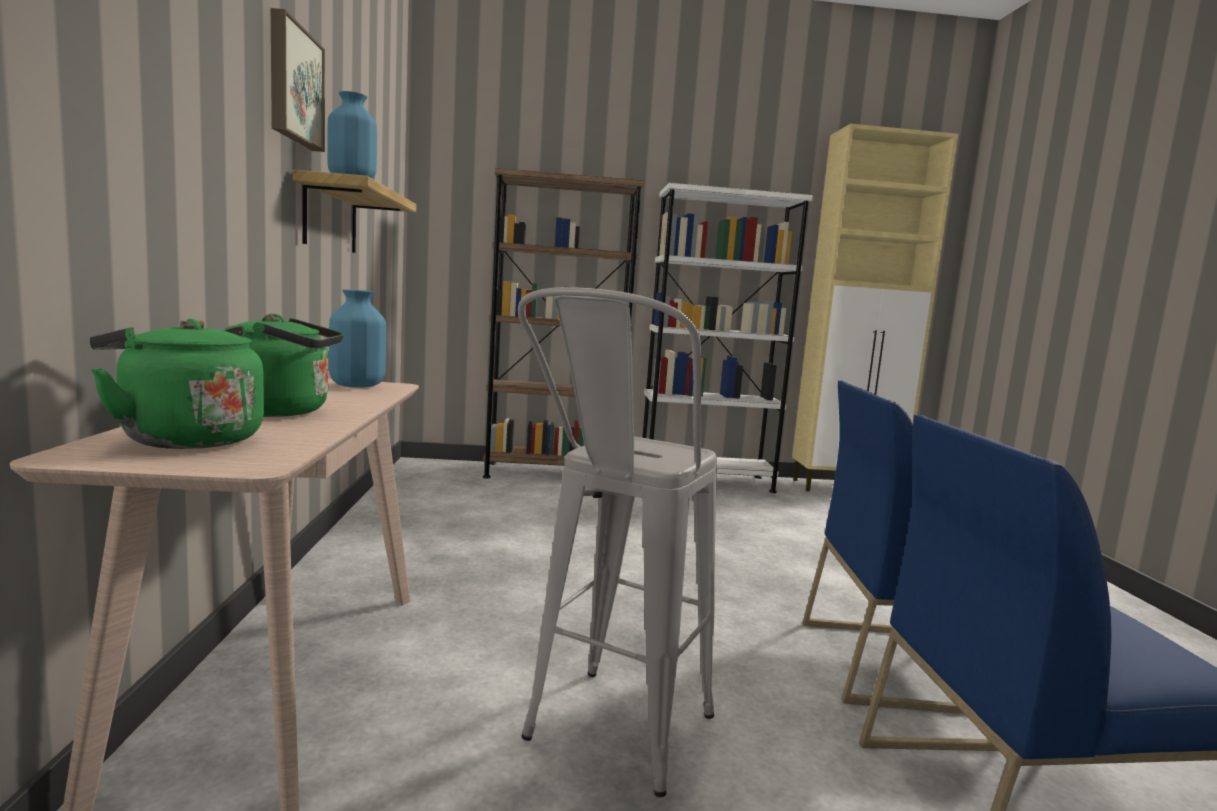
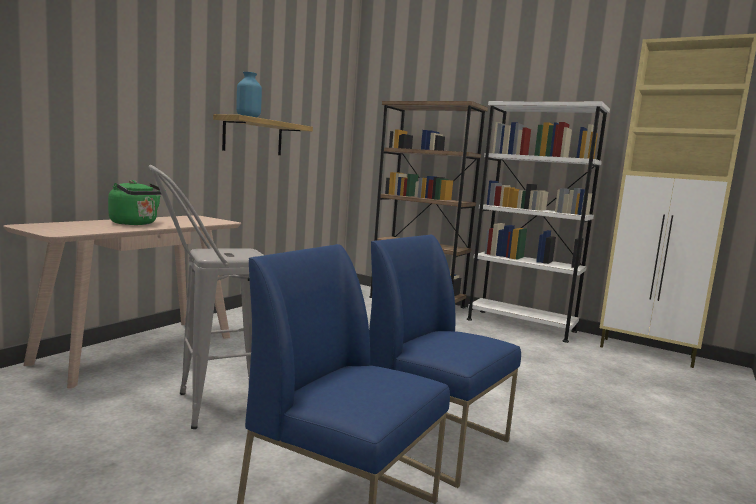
camera: 35 degrees right, 0 degrees up
(186, 439) = (69, 226): green kettle -> none
(293, 85) = (215, 73): picture -> none
(356, 385) = (208, 220): blue vase -> none

